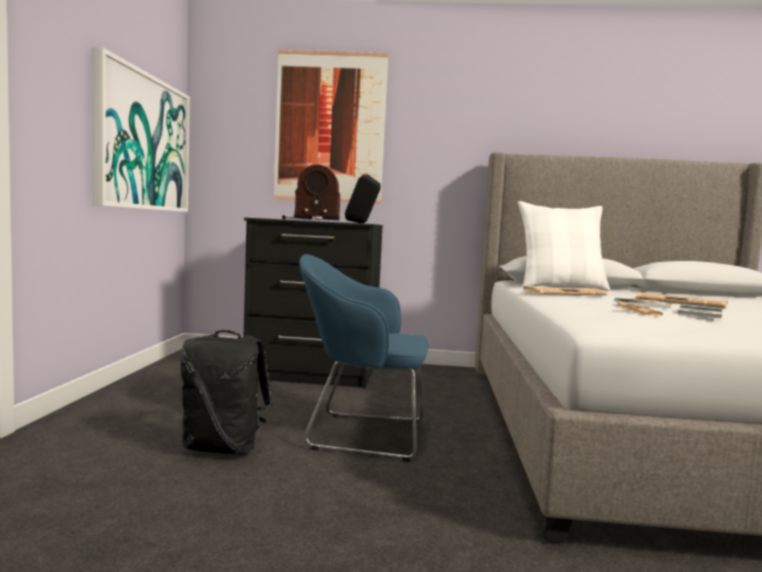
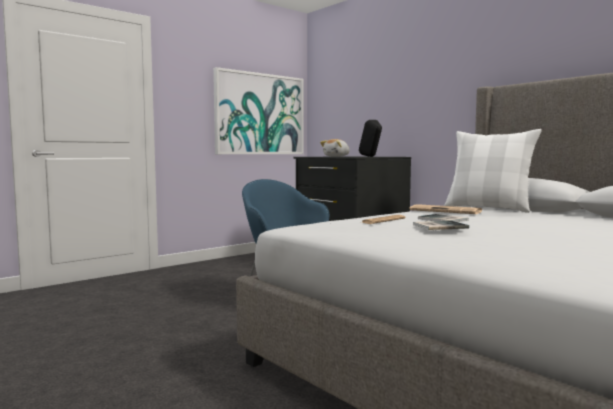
camera: 45 degrees right, 0 degrees up
(224, 448) = (212, 290): black backpack -> none
(310, 220) = (337, 156): radio -> plush toy
(330, 127) = (379, 84): picture -> none
(682, 302) = (523, 222): newspaper -> none

